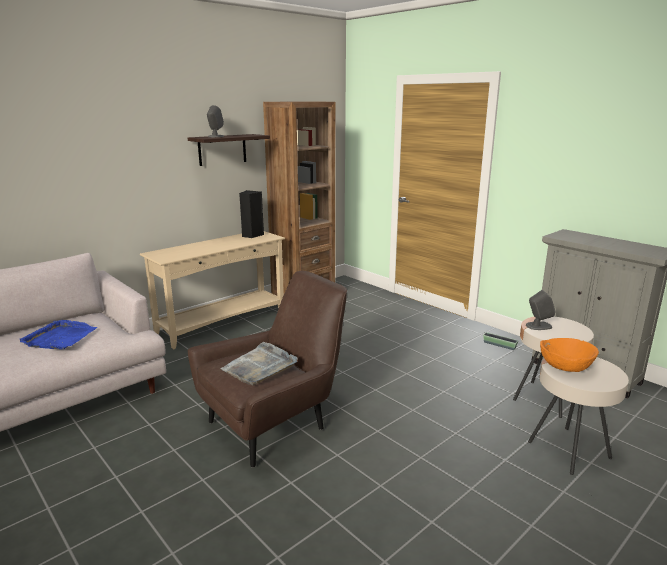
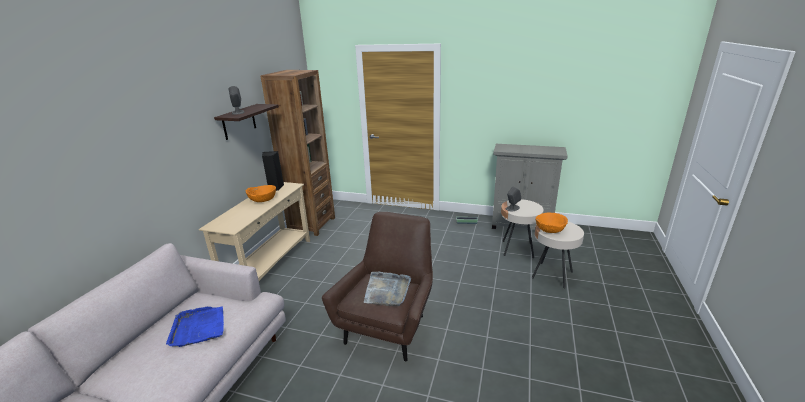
camera: 30 degrees left, 5 degrees up
(225, 243) = (262, 200): none -> orange bowl

